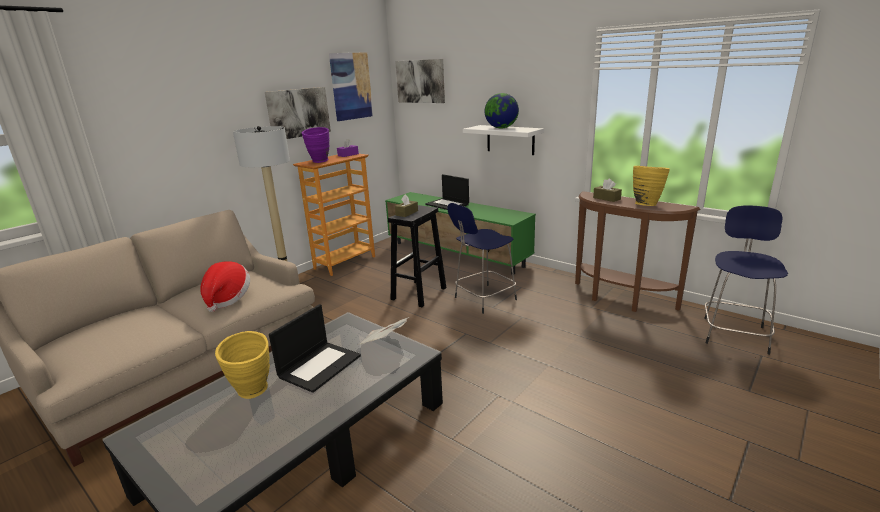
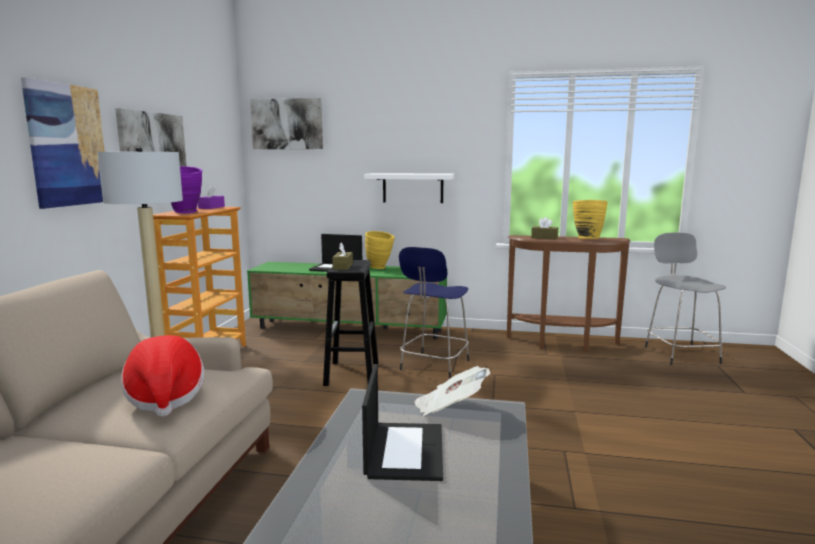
camera: 30 degrees left, 10 degrees down
(253, 393) = (357, 507): yellow vase -> yellow vase (380, 268)
(351, 86) = (205, 121): picture -> picture (67, 145)
(501, 128) = (408, 173): globe -> none
(734, 333) = (680, 354): blue stool -> grey stool

